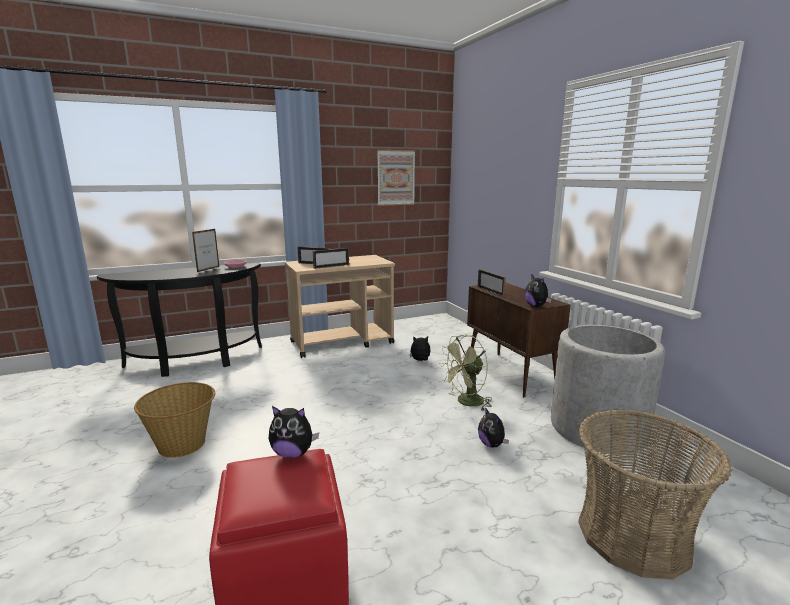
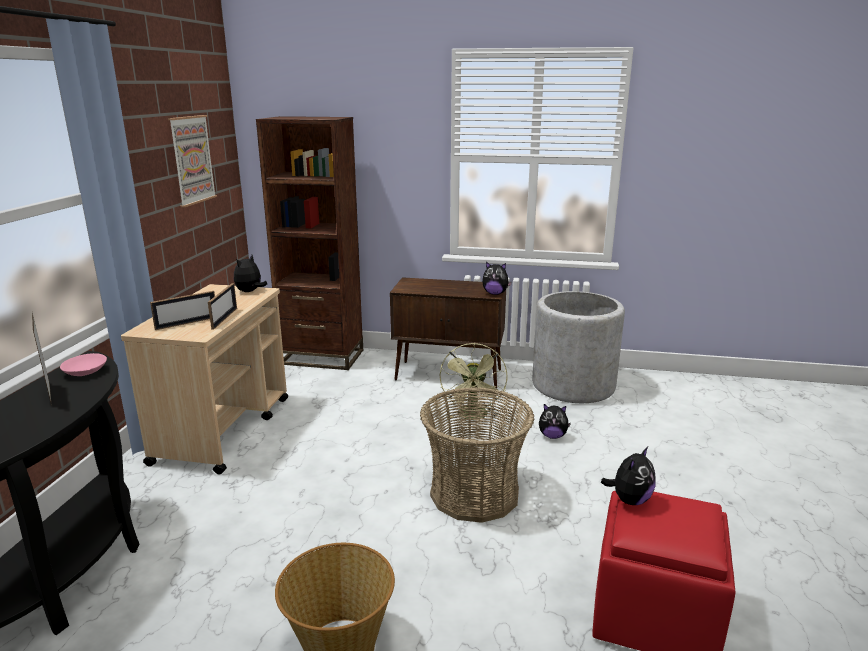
camera: 55 degrees left, 5 degrees up
(420, 360) = (355, 402): plush toy -> plush toy (250, 292)
(457, 332) = (322, 357): none -> brown bookcase
(490, 291) = (424, 292): picture frame -> none
(633, 535) = (694, 436): basket -> basket (474, 493)

